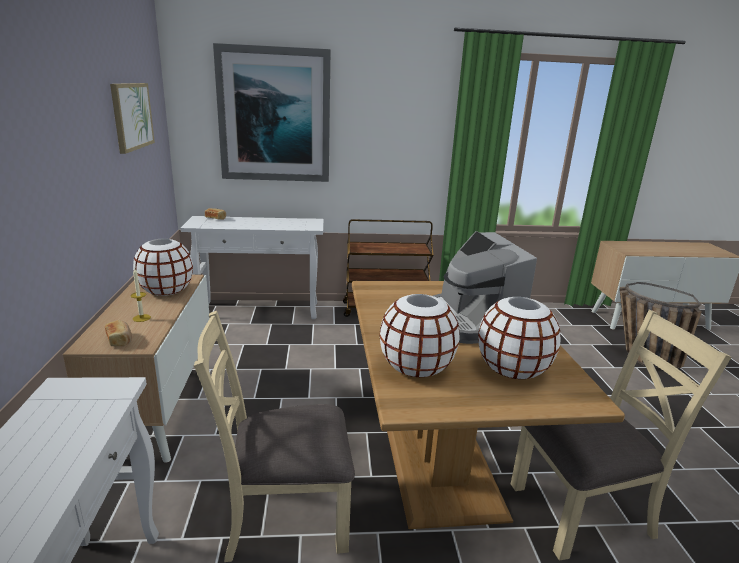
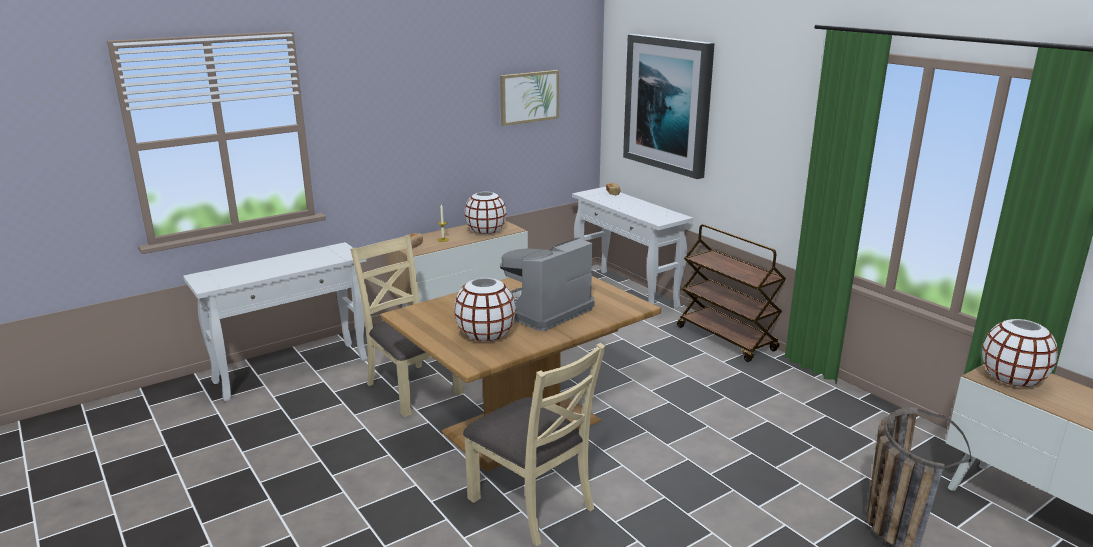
camera: 60 degrees right, 0 degrees up
(416, 367) = (451, 308): white vase -> white vase (1012, 379)

